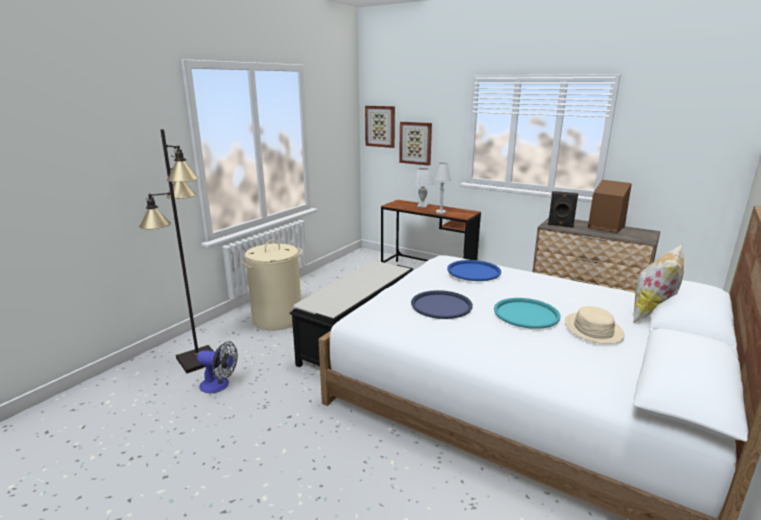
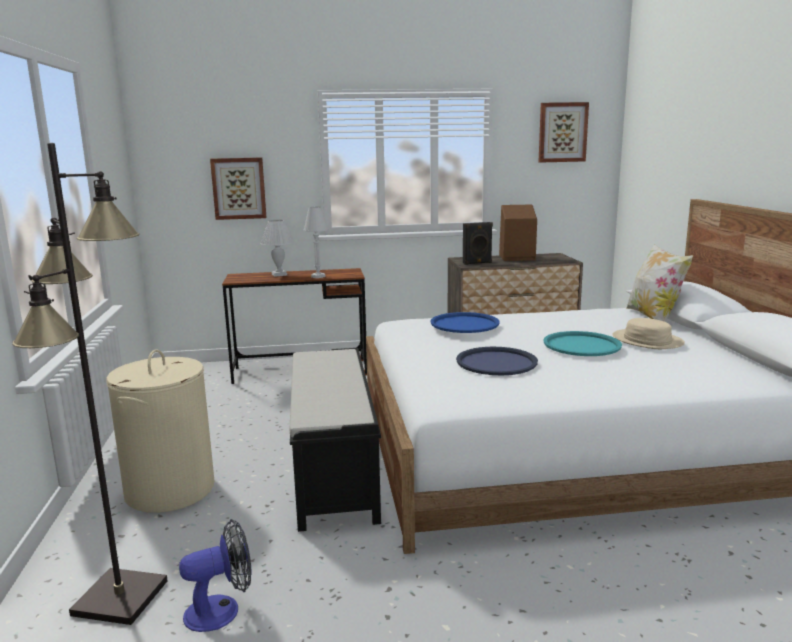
camera: 40 degrees left, 5 degrees down
(380, 126) = (173, 168): picture -> picture (562, 132)

